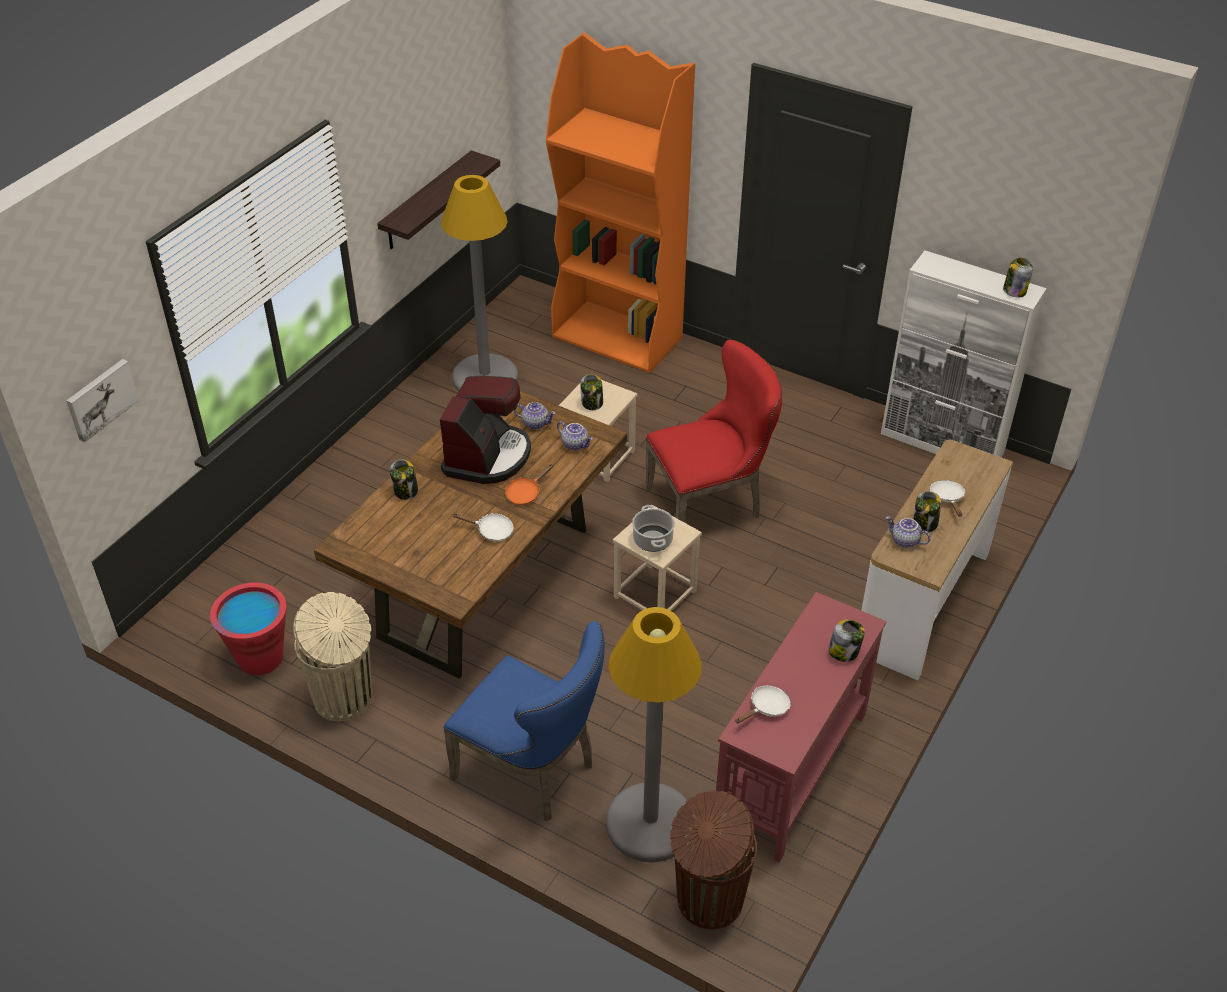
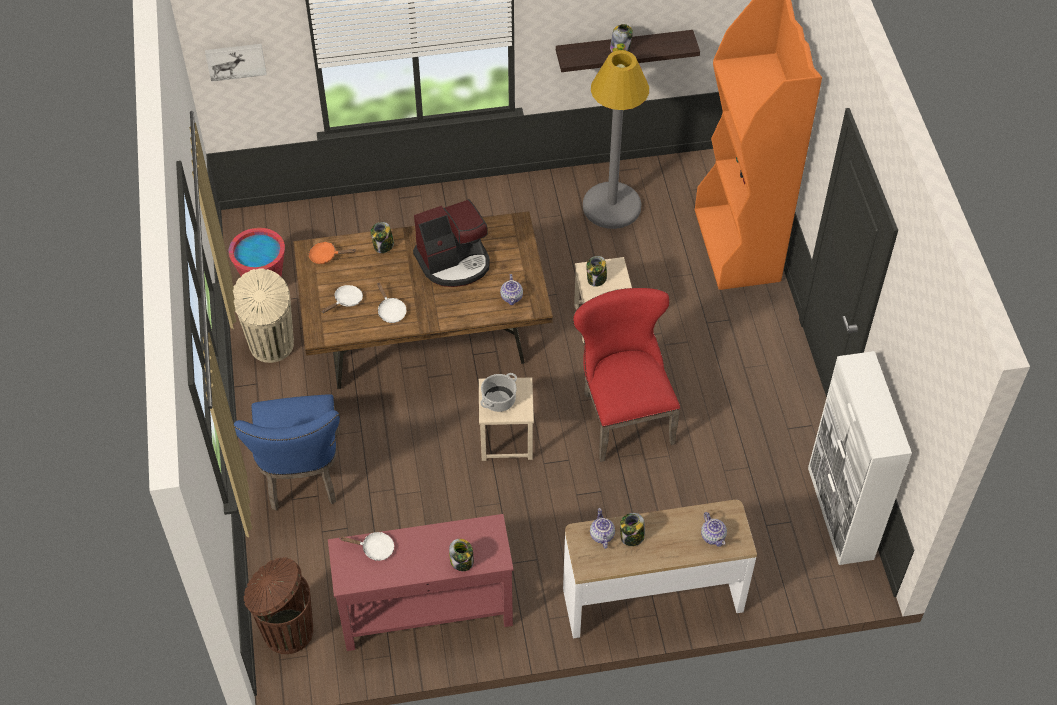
camera: 50 degrees right, 10 degrees up
(525, 493) = (441, 304): orange frying pan -> orange frying pan (326, 256)
(535, 423) = (510, 263): teapot -> teapot (713, 536)
(650, 823) = (317, 563): grey floor lamp -> none
(710, 503) = (623, 413): red chair -> red chair turned 135 degrees counterclockwise
(947, 498) = (672, 536): white frying pan -> white frying pan (346, 301)
(1014, 290) = (883, 434): jar -> jar (620, 48)

